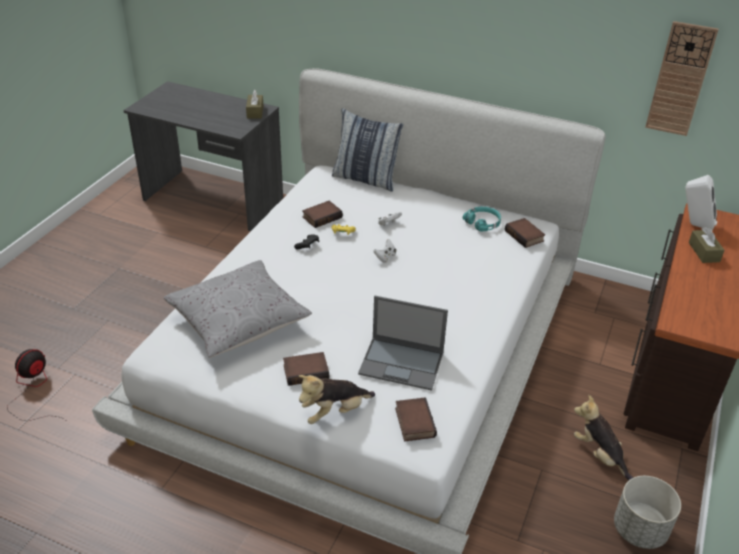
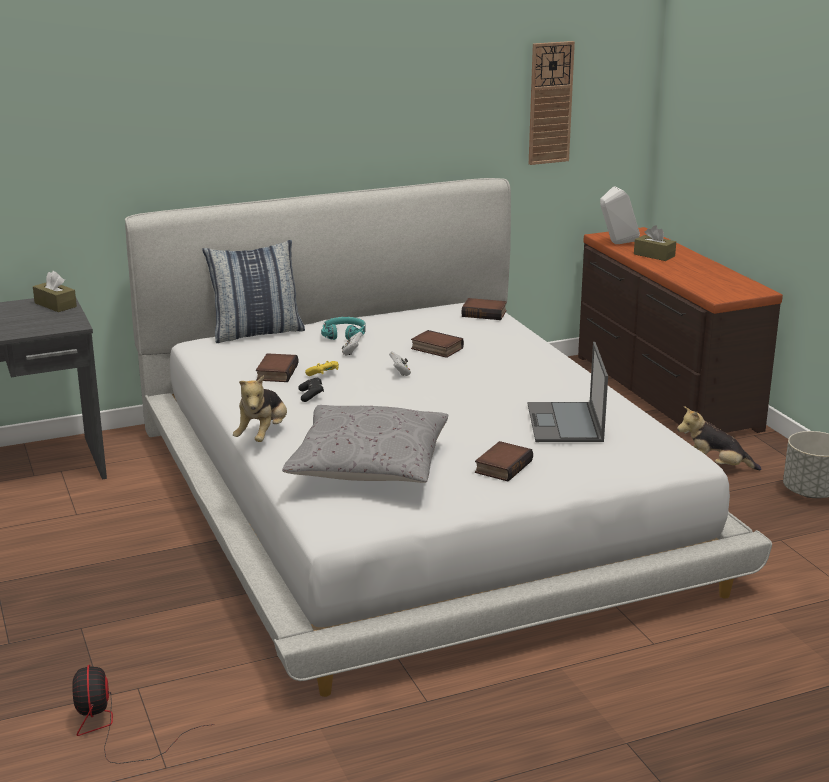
camera: 45 degrees left, 15 degrees down
(334, 412) = (580, 475): plush toy -> plush toy (263, 435)
(402, 363) = (565, 423): laptop -> laptop turned 120 degrees clockwise
(413, 422) = (647, 449): book -> book (435, 349)
(483, 223) = (432, 319): turquoise headphones -> turquoise headphones (344, 334)

